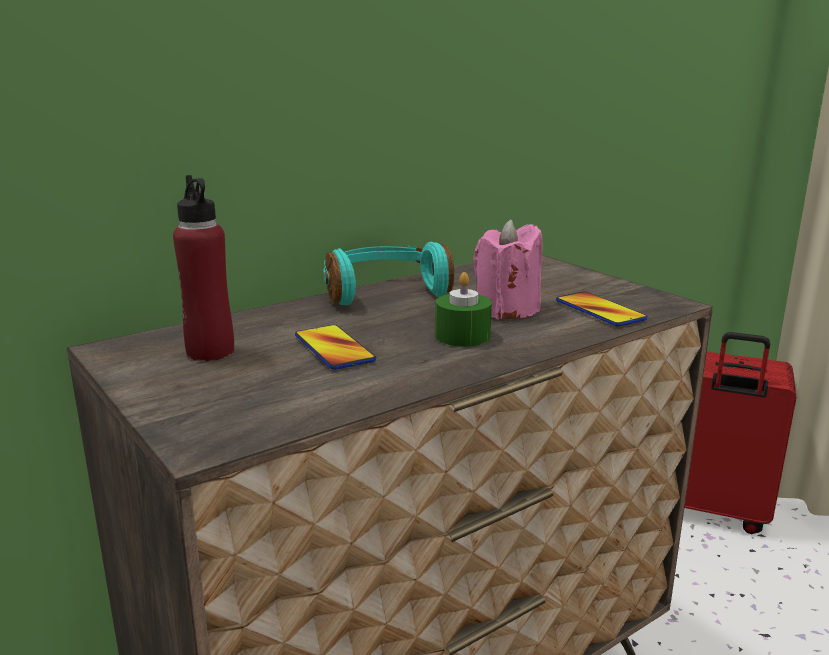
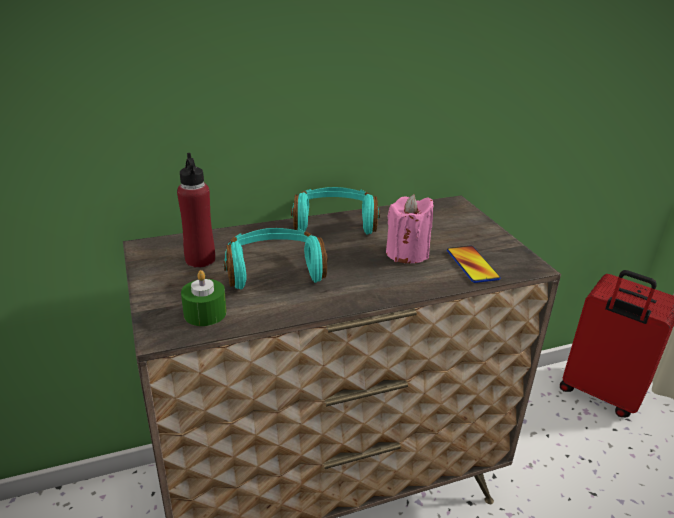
camera: 15 degrees right, 10 degrees up
(334, 349) = (274, 270): phone -> turquoise headphones
(462, 336) = (362, 273): green candle -> green candle (205, 313)

